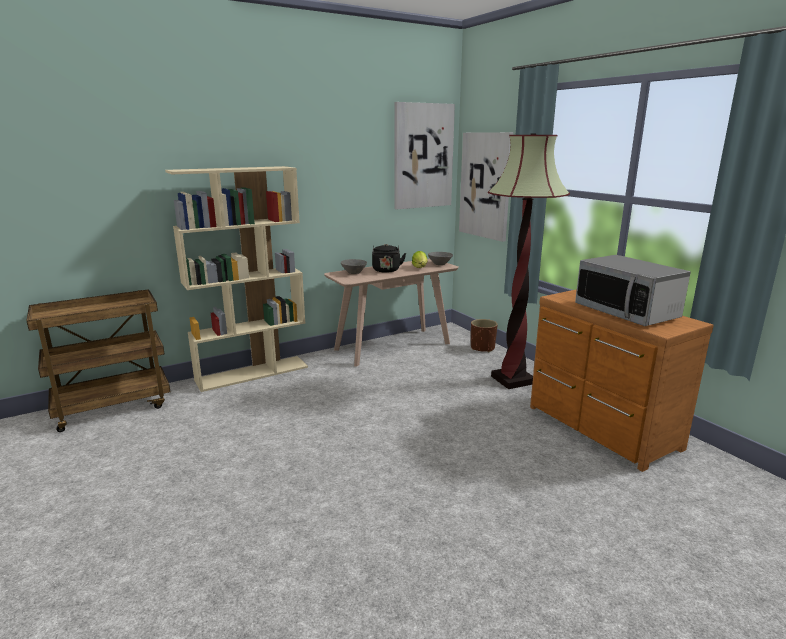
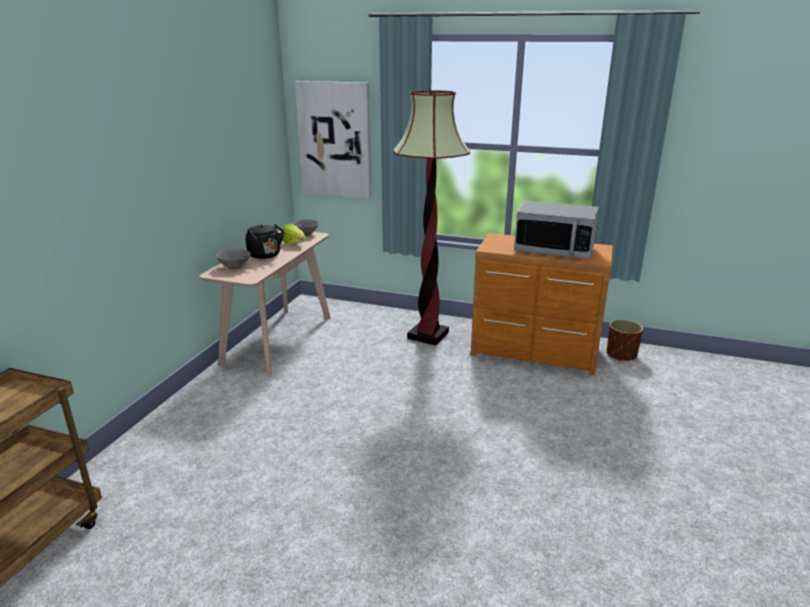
camera: 40 degrees left, 5 degrees up
(253, 373) = (158, 430): beige bookcase -> none
(423, 156) = (260, 112): picture -> none
(482, 348) = (365, 312): brown planter -> brown planter (621, 355)

